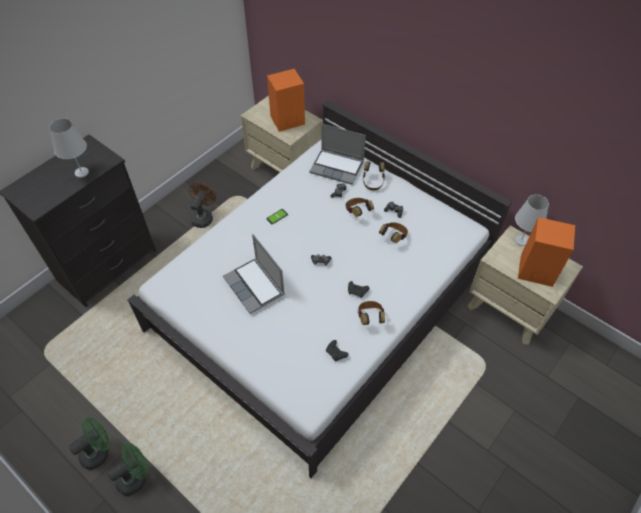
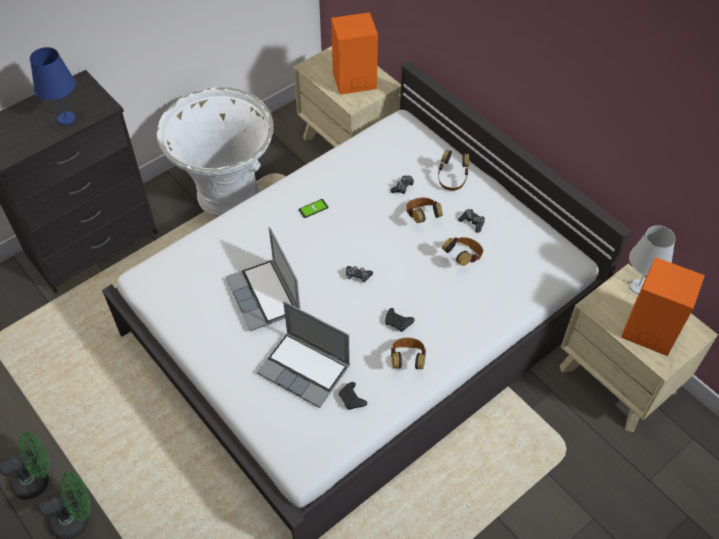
camera: 10 degrees right, 0 degrees up
(82, 172) = (67, 118): white table lamp -> blue table lamp
(203, 217) = (227, 196): brown fan -> white planter
(337, 167) = (409, 153): laptop -> laptop (305, 369)

